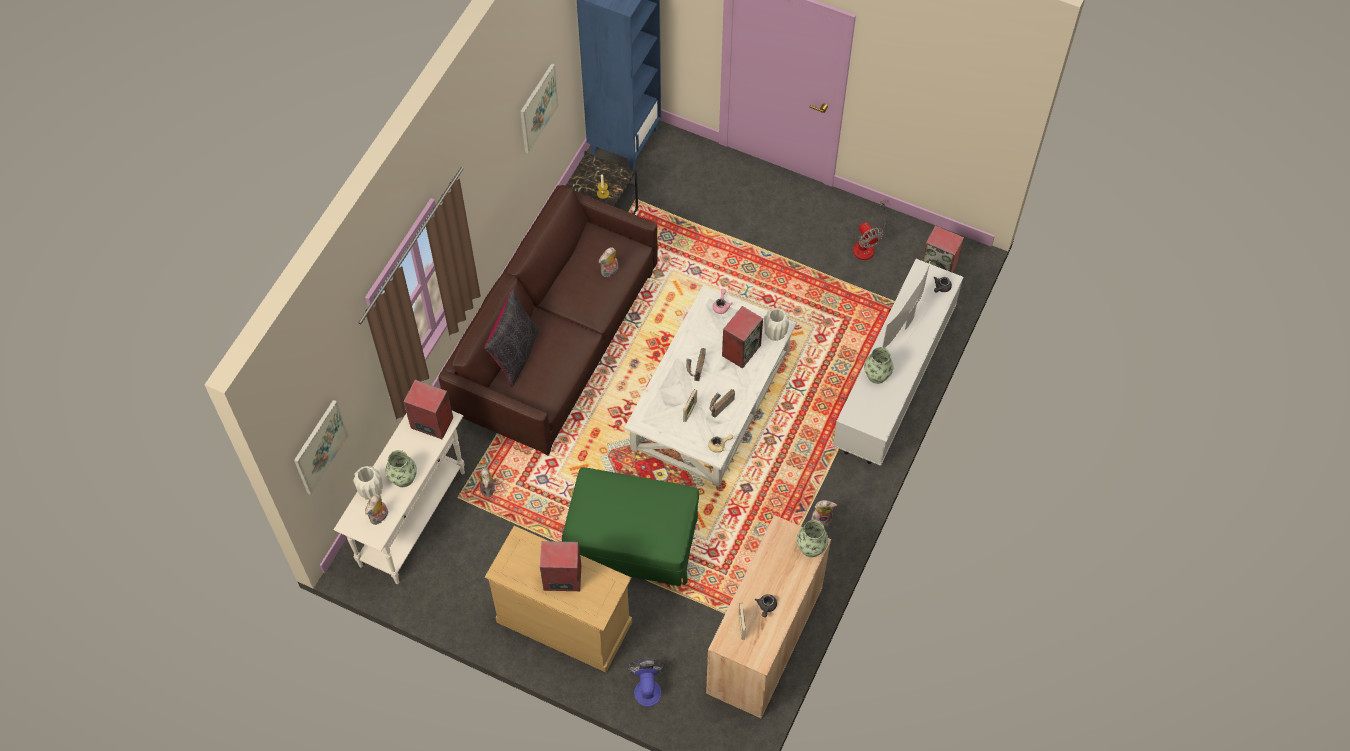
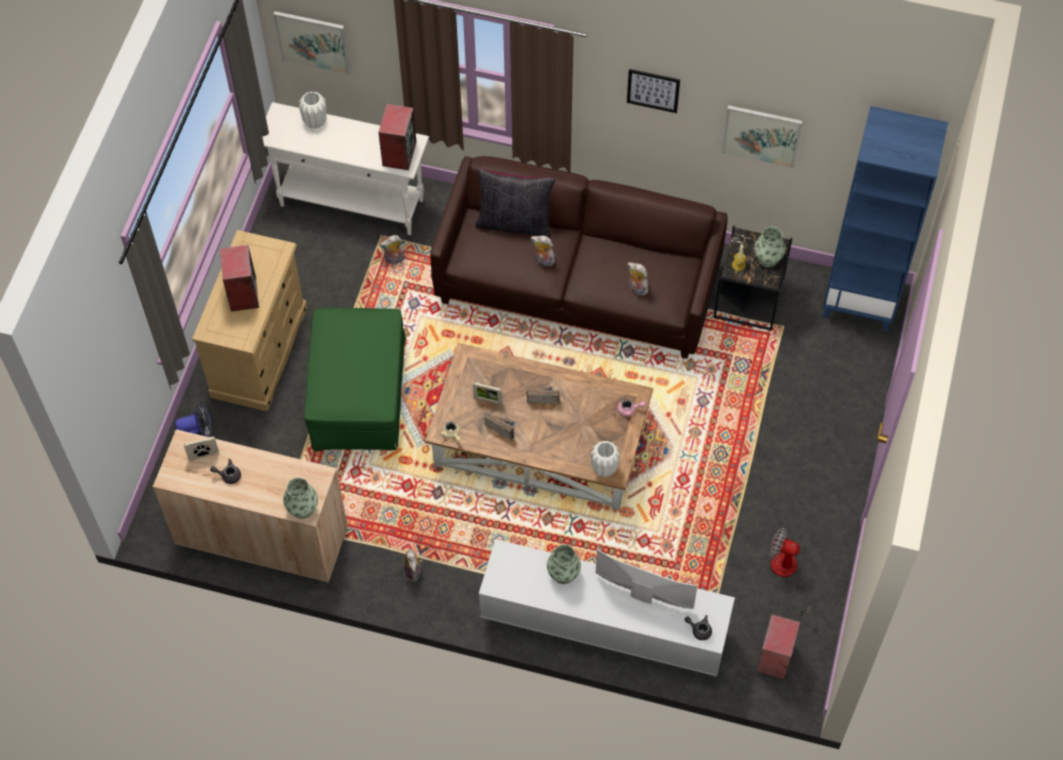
camera: 80 degrees right, 0 degrees up
(379, 517) = (288, 134): plush toy -> plush toy (542, 260)
(403, 478) = (334, 144): vase -> vase (767, 258)
(487, 162) = (653, 90): none -> picture
(710, 398) = (541, 441): white coffee table -> brown coffee table
(741, 350) = (576, 438): speaker -> none
(866, 244) = (786, 574): fan -> fan turned 60 degrees clockwise

